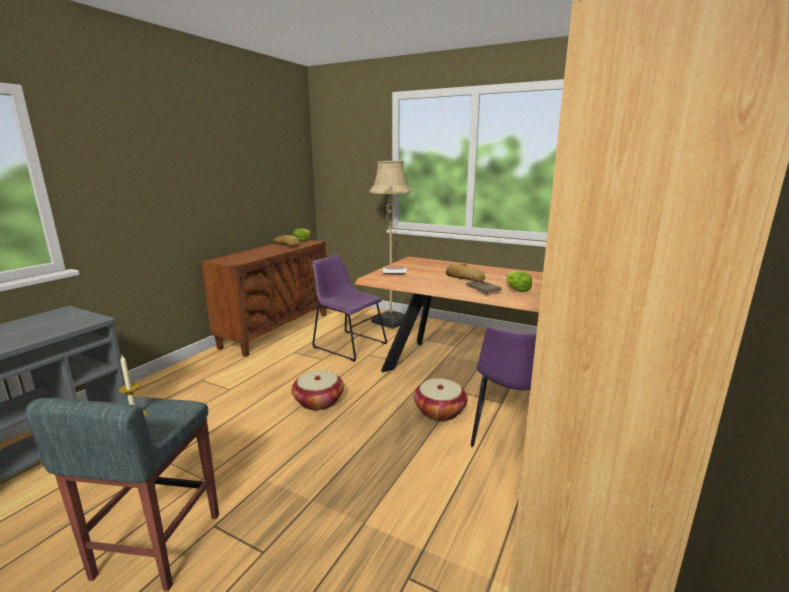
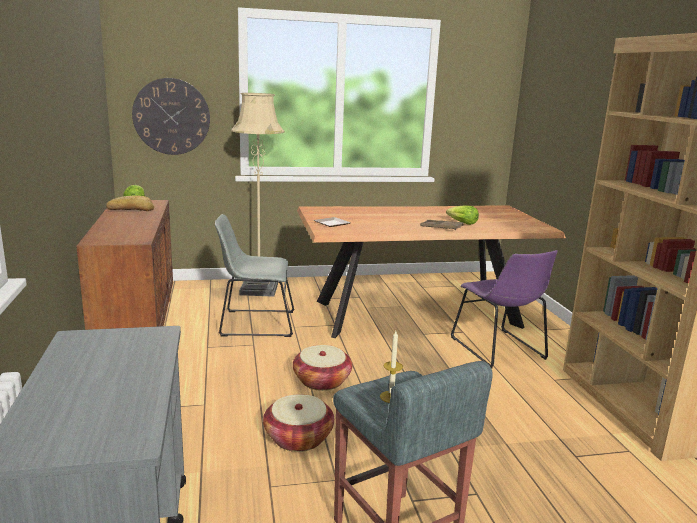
camera: 40 degrees left, 0 degrees up
(347, 344) = (254, 323): purple chair -> grey chair
(348, 181) = (171, 116): none -> wall clock
(439, 411) = (432, 353): basket -> basket (298, 438)
(464, 278) = (402, 220): bread -> none

